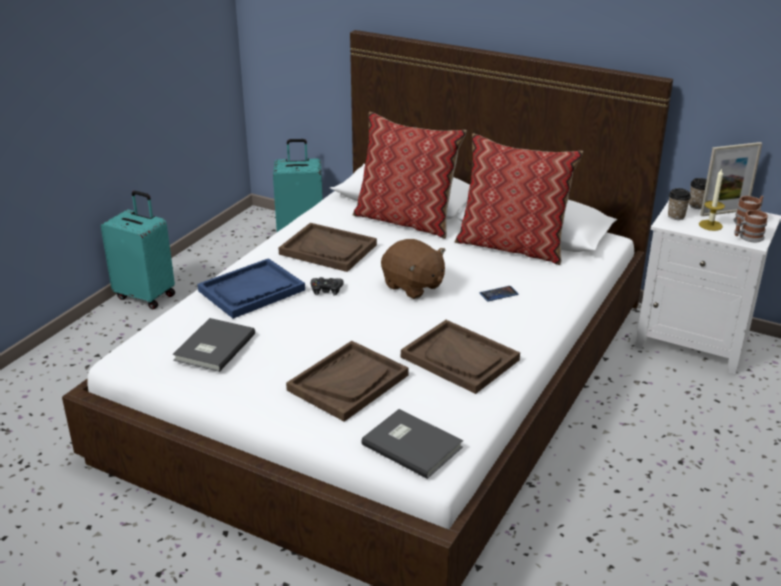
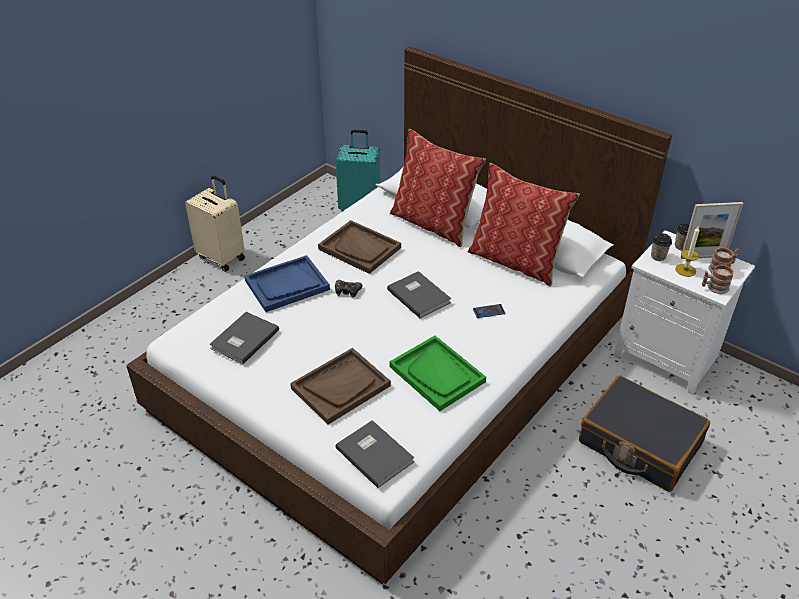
camera: 10 degrees right, 10 degrees up
(146, 296) = (222, 257): turquoise suitcase -> beige suitcase
(413, 286) = (419, 295): brown plush toy -> grey book
(460, 358) = (437, 374): brown tray -> green tray
(694, 428) = (639, 444): none -> black suitcase

